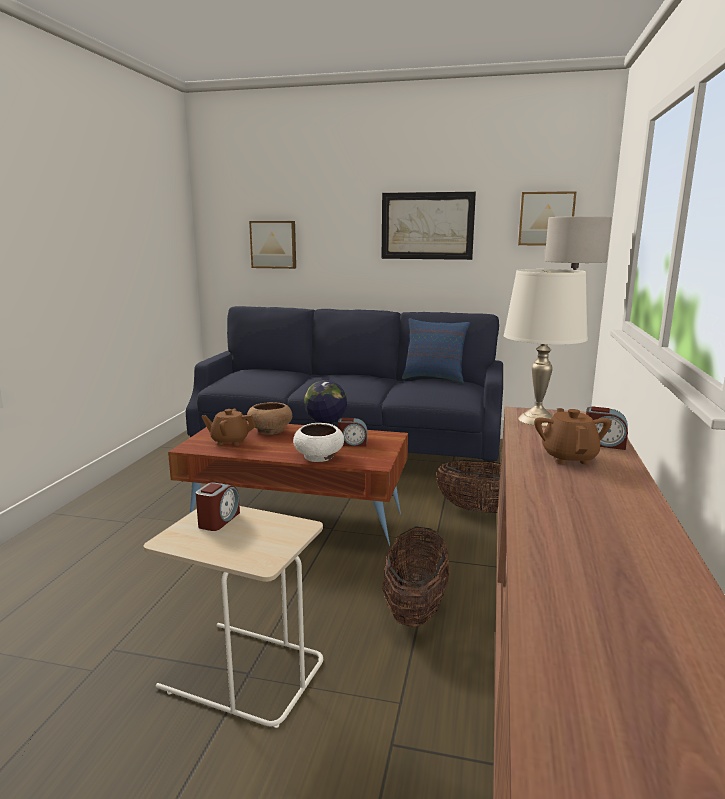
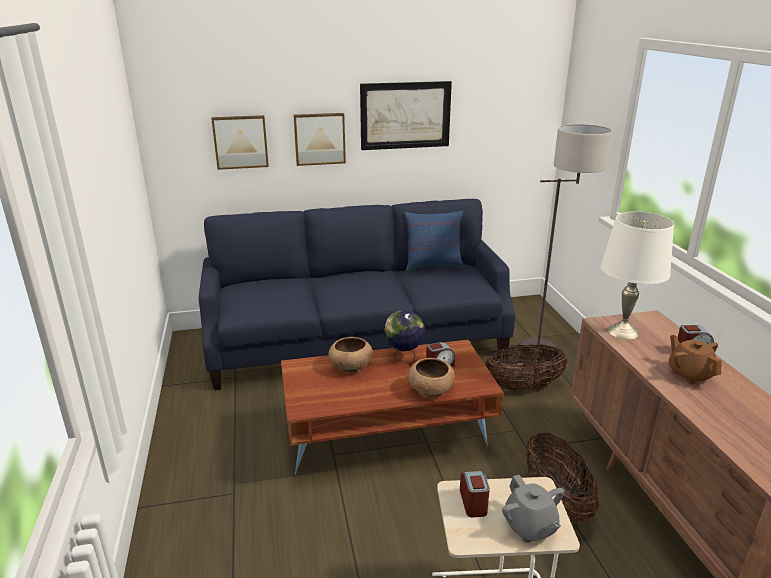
camera: 25 degrees left, 10 degrees up
(229, 441) = (330, 390): brown teapot -> none
(243, 549) = (530, 527): none -> grey teapot
(319, 457) = (431, 390): white bowl -> brown bowl
(546, 219) = (512, 105): picture -> picture (319, 138)

